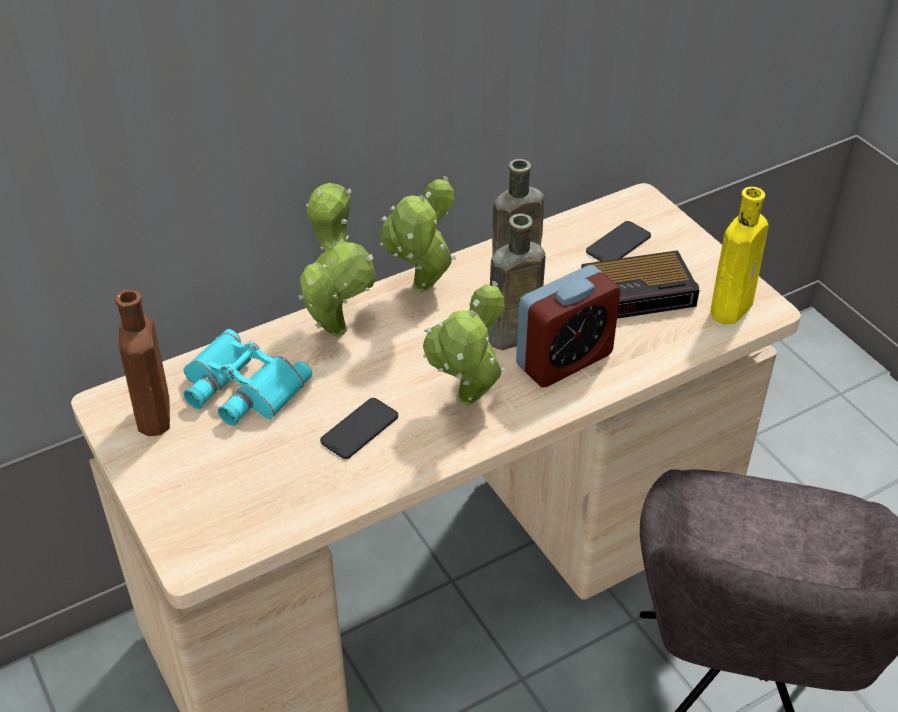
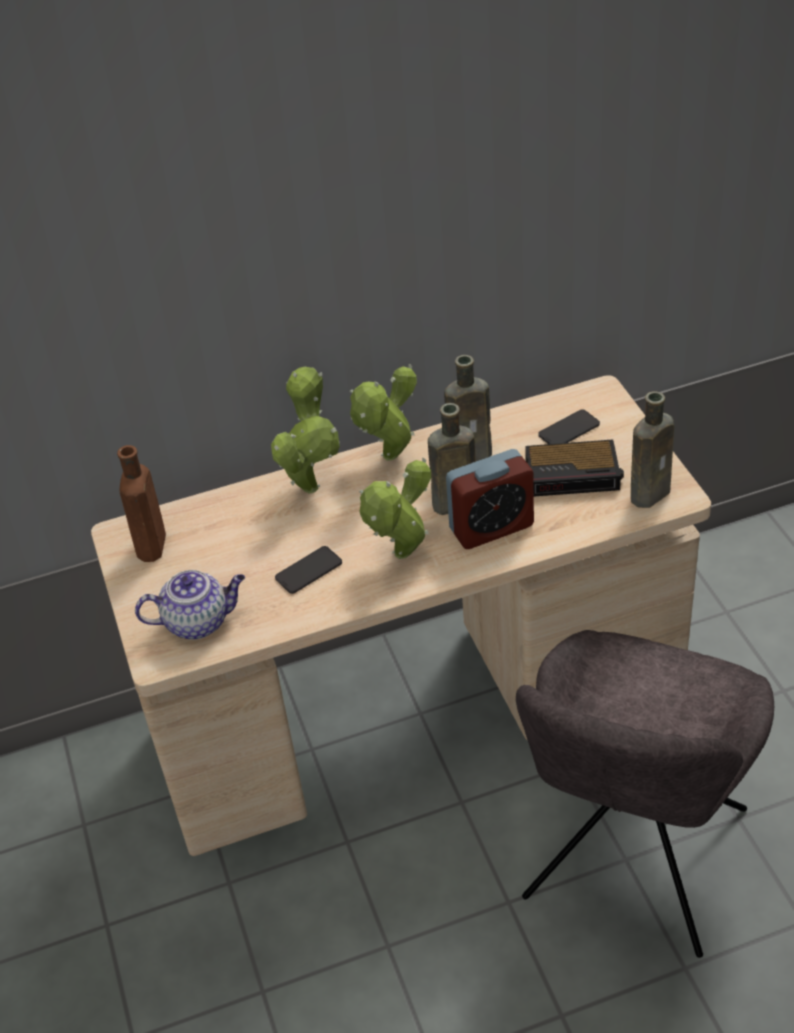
camera: 15 degrees right, 0 degrees up
(236, 505) = (198, 621): none -> teapot
(240, 388) = (222, 529): turquoise binoculars -> none
(732, 306) = (652, 492): yellow bottle -> brown bottle

